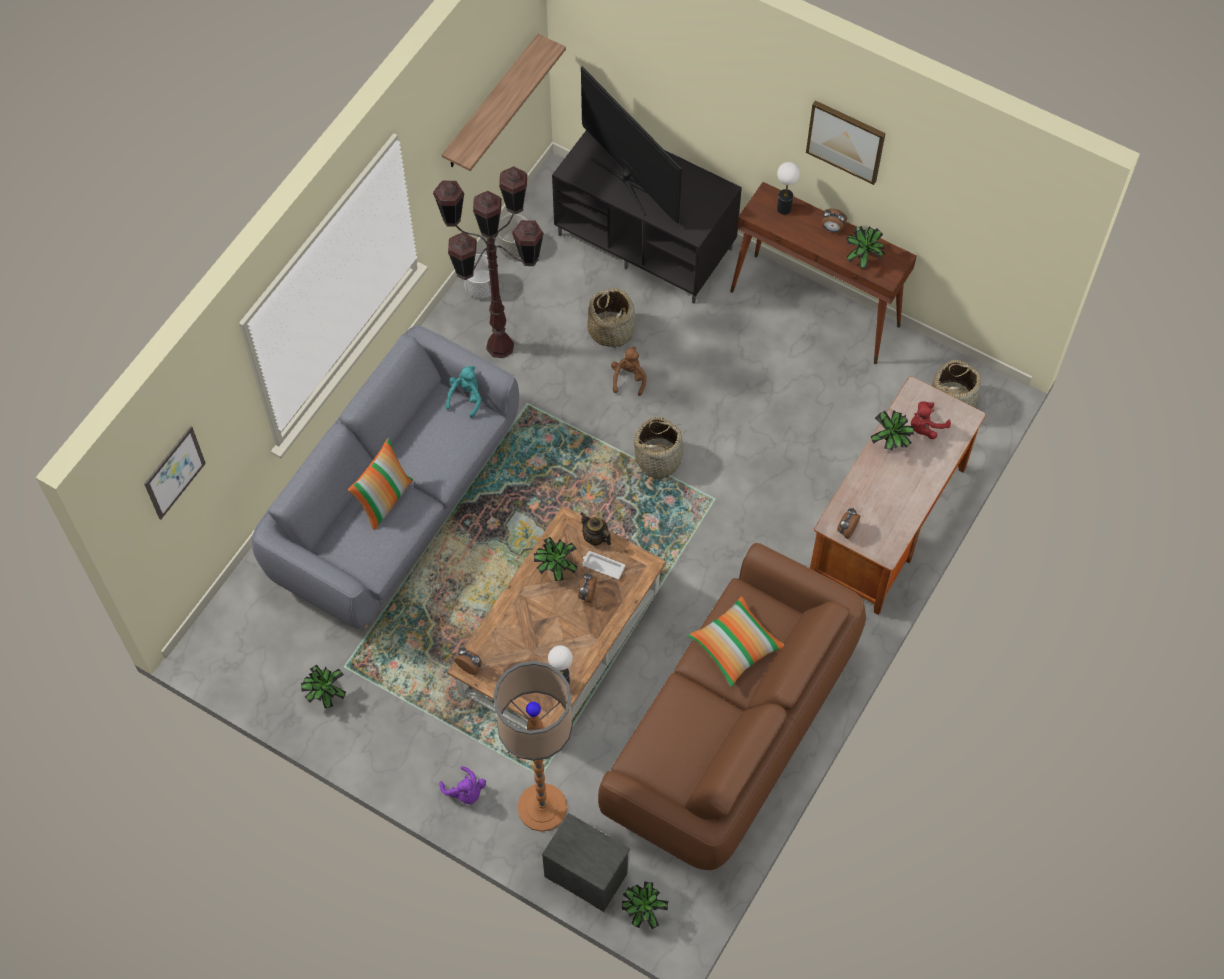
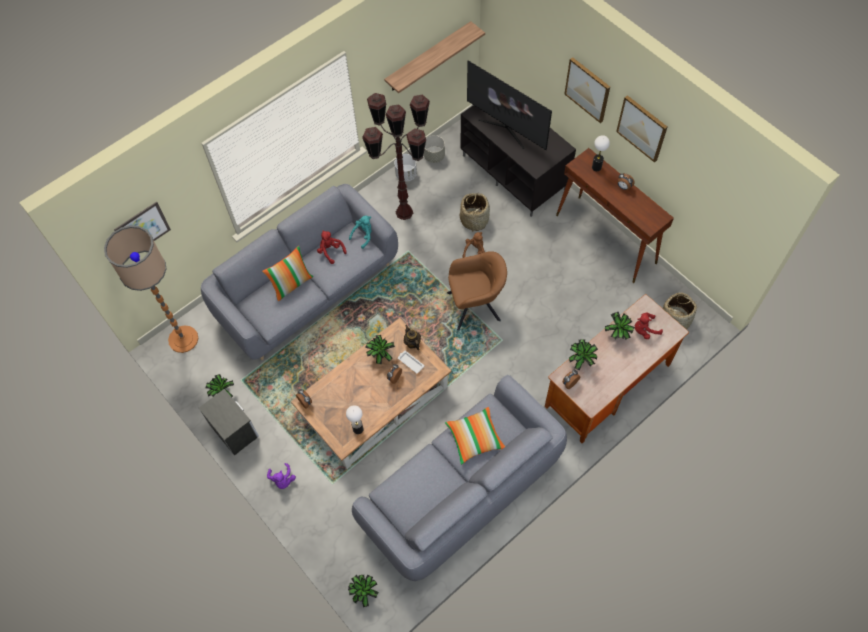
camera: 20 degrees right, 0 degrees up
(425, 434) = (330, 251): none -> red plush toy
(542, 807) = (326, 504): floor lamp -> floor lamp (183, 339)
(585, 873) = (337, 555): nightstand -> nightstand (234, 430)
(628, 180) = (506, 128): television -> television turned 150 degrees clockwise
(658, 459) = (476, 305): basket -> brown armchair
(731, 730) = (461, 491): brown sofa -> grey sofa
(749, 101) = (587, 89): none -> picture
(862, 258) = (637, 211): potted plant -> potted plant (581, 360)

